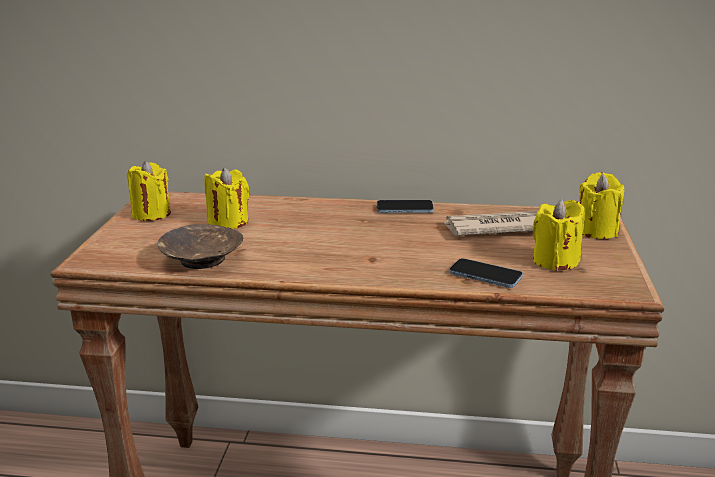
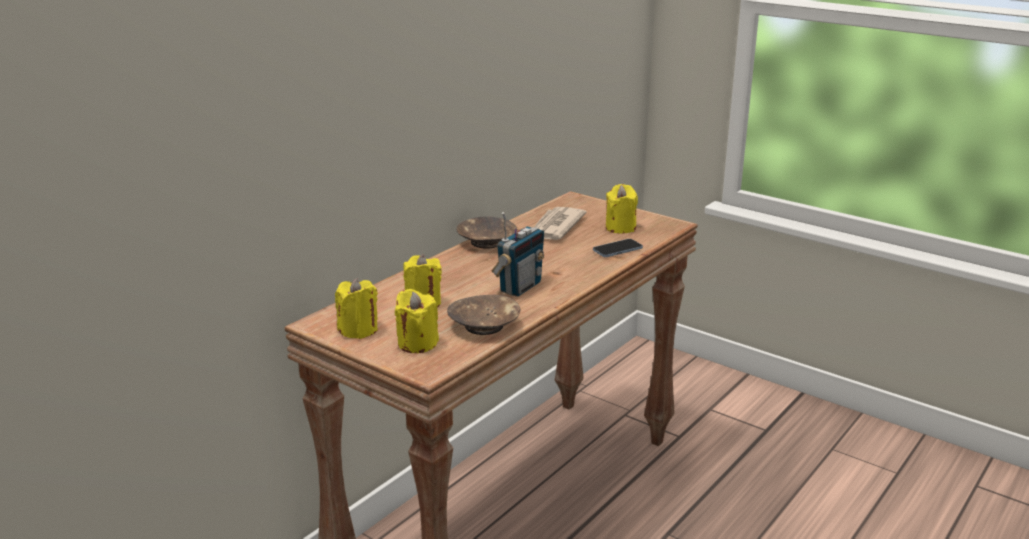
camera: 60 degrees left, 0 degrees up
(312, 251) = (520, 287): none -> radio
(404, 208) = (486, 242): phone -> brown bowl
(596, 231) = (594, 205): yellow candle -> yellow candle (417, 343)

